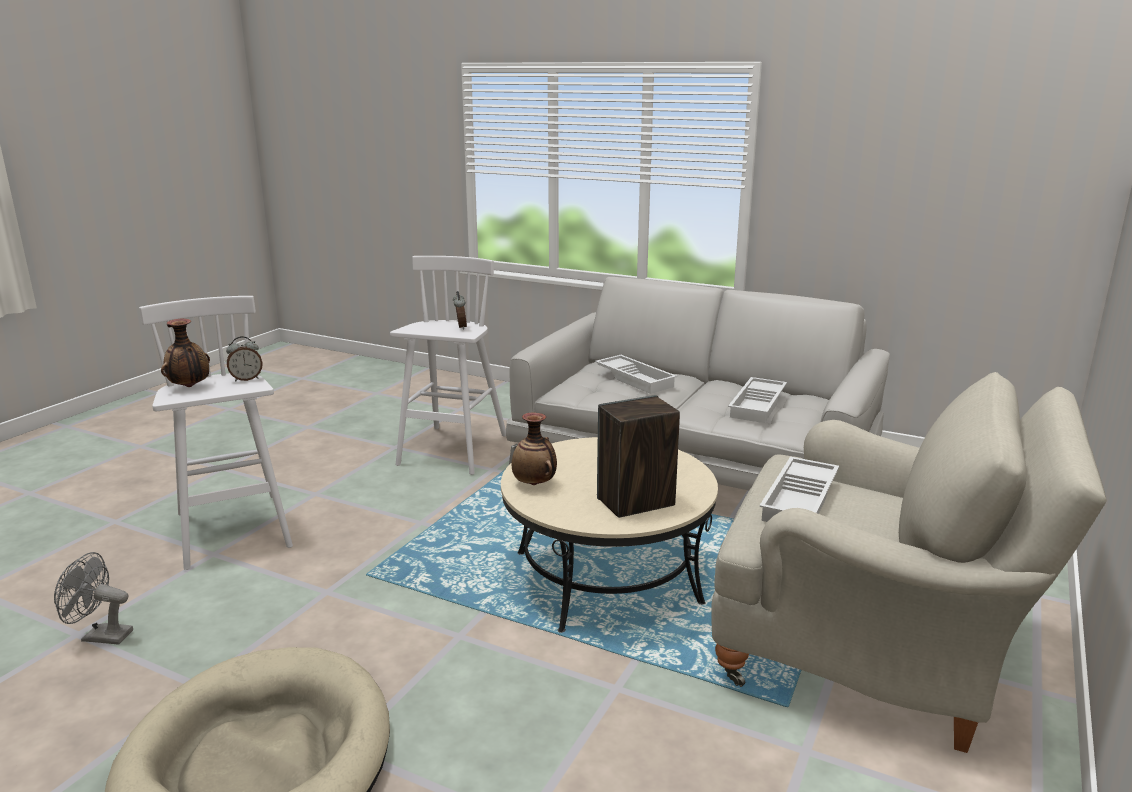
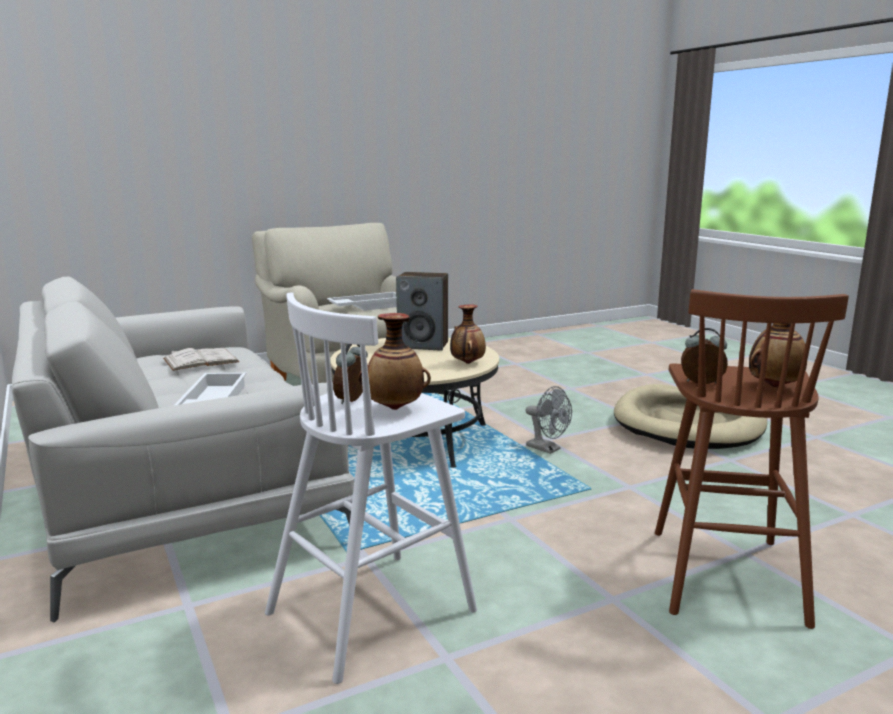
camera: 145 degrees left, 5 degrees down
(100, 636) = (827, 507): grey fan -> grey fan (547, 449)
(234, 531) = (724, 573): white stool -> brown stool
(429, 327) = (395, 408): none -> vase
(758, 405) = (201, 360): white tray -> white book

